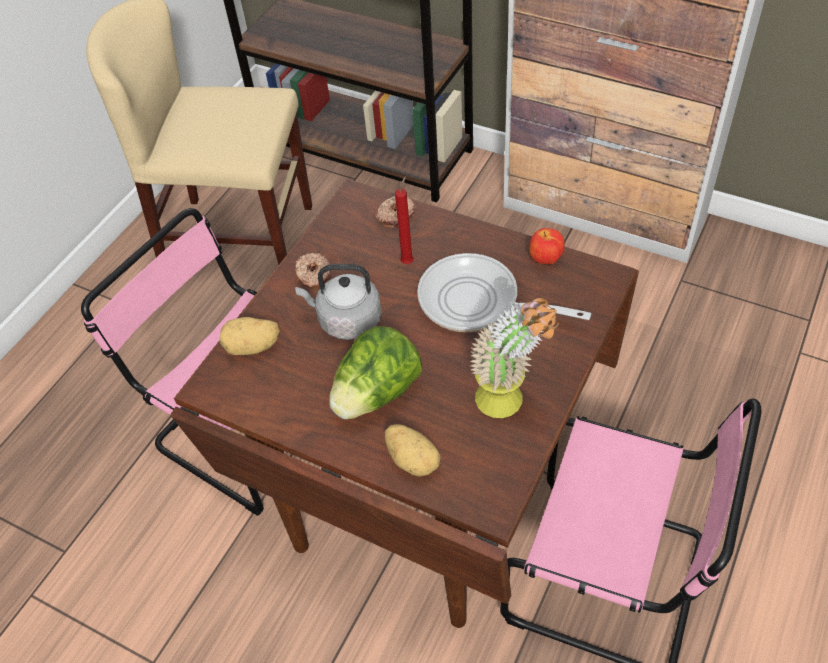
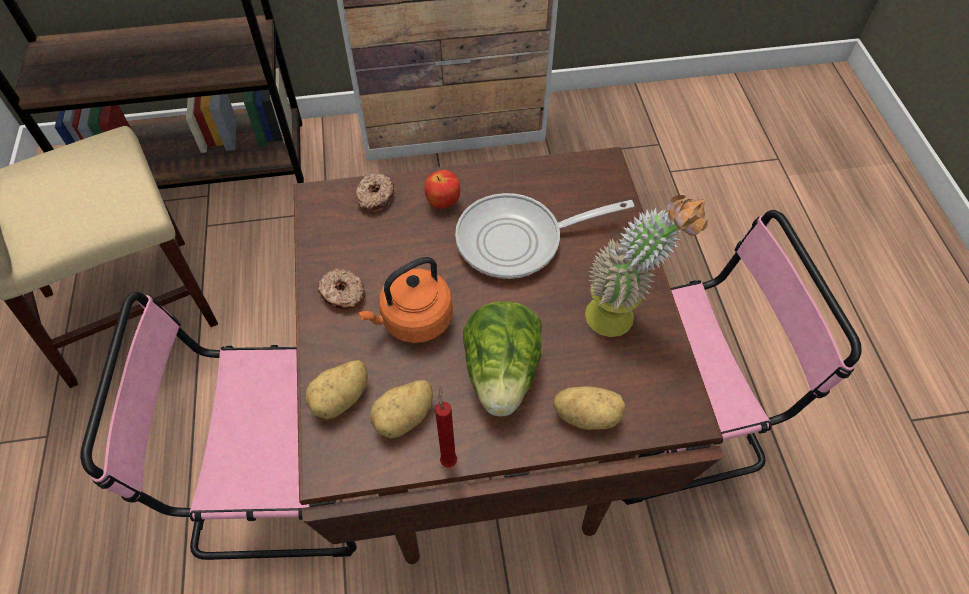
camera: 40 degrees left, 5 degrees up
(283, 384) = (405, 418): none -> potato
(346, 320) = (413, 320): grey kettle -> orange kettle
(408, 261) = (424, 234): red candle -> red candle (448, 459)
(545, 260) = (542, 174): apple -> apple (443, 203)

